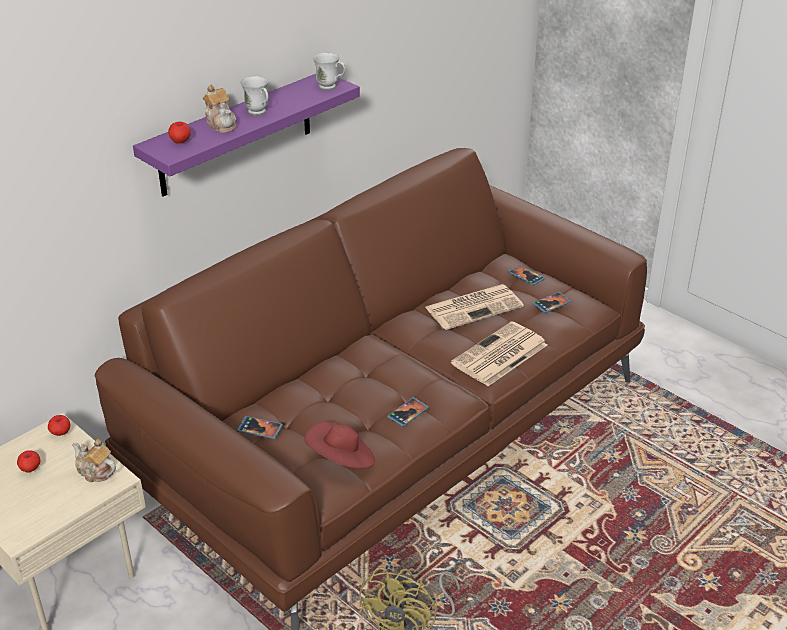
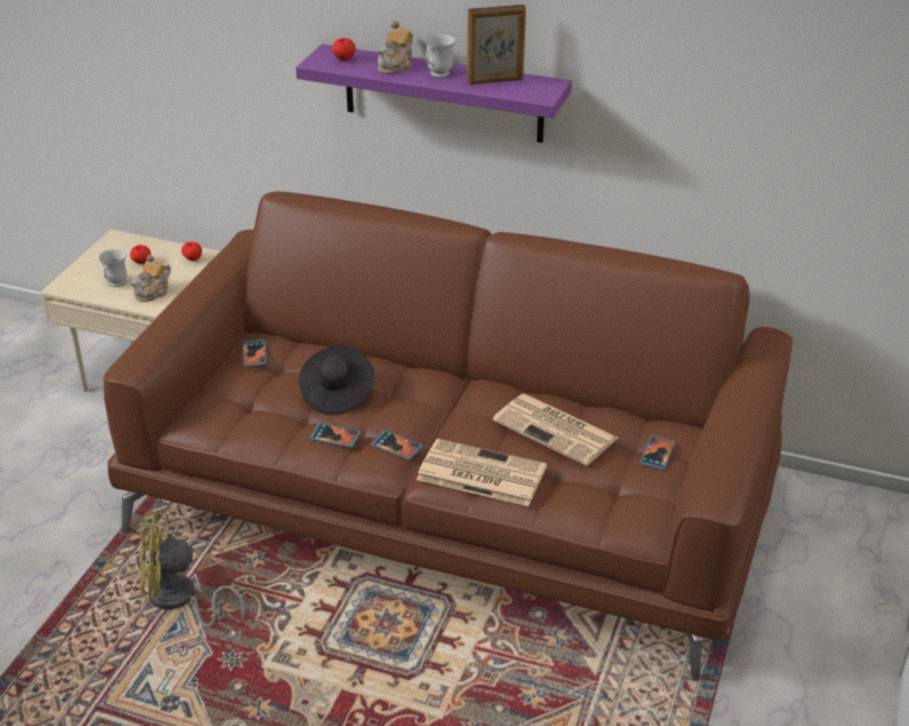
camera: 65 degrees right, 0 degrees up
(95, 472) = (153, 292): teapot -> teapot turned 150 degrees counterclockwise
(294, 95) = (495, 81): none -> picture frame
(331, 87) = (533, 93): white mug -> white mug (115, 285)
(341, 460) = (239, 416): red hat -> none
(352, 397) = (336, 394): none -> black hat
(551, 303) = (617, 489): phone -> phone (396, 447)

